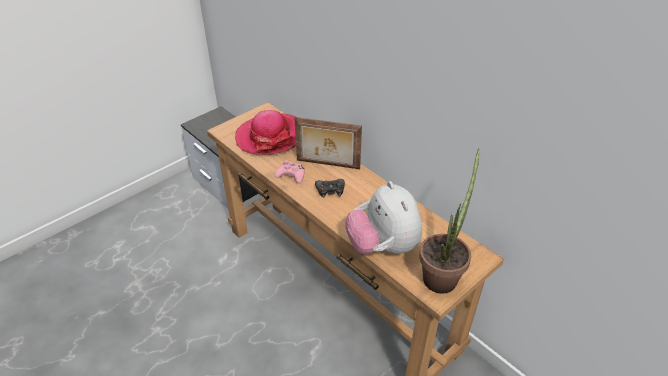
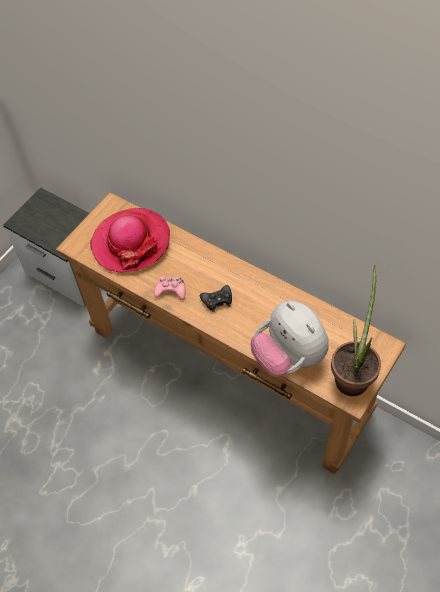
camera: 10 degrees left, 15 degrees up
(328, 165) = (205, 267): picture frame -> none

